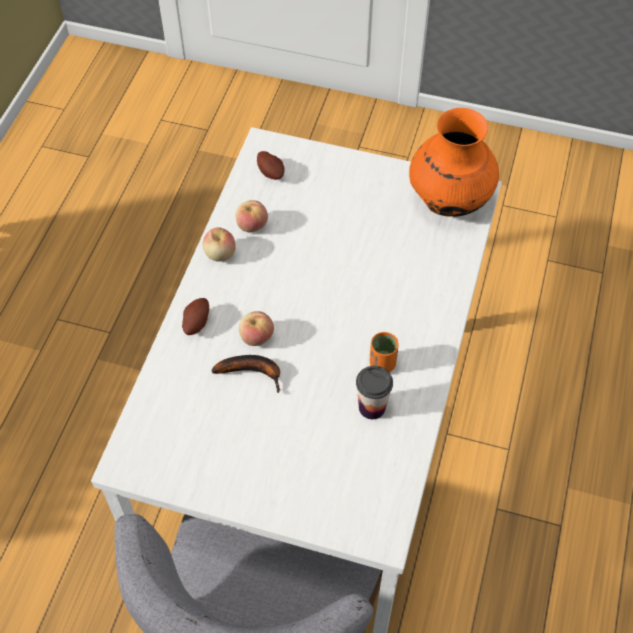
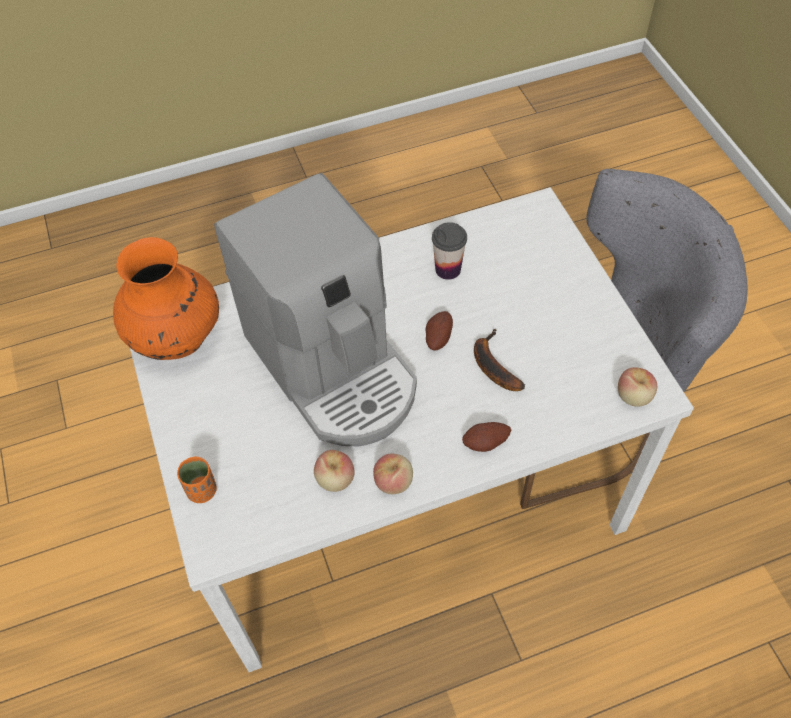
camera: 125 degrees left, 0 degrees up
(256, 337) = (457, 386): apple -> apple (633, 396)
(271, 172) = (248, 512): potato -> potato (437, 338)
(341, 274) = (334, 368): none -> coffee machine
(382, 363) = (402, 285): orange cup -> orange cup (202, 490)

